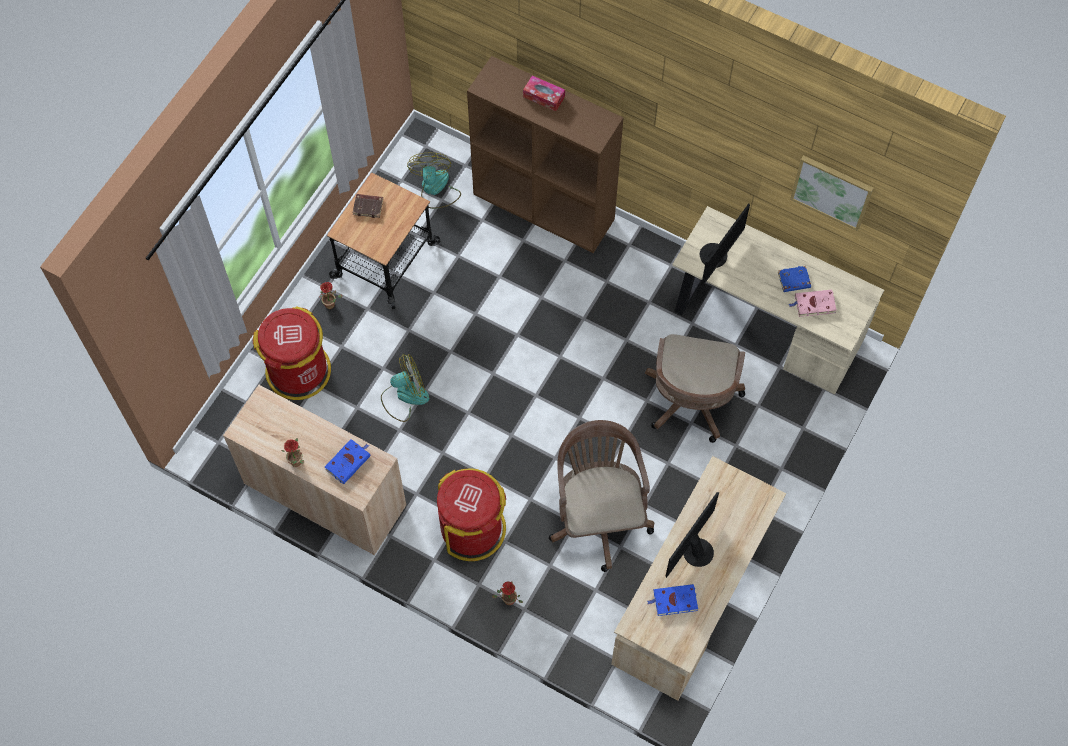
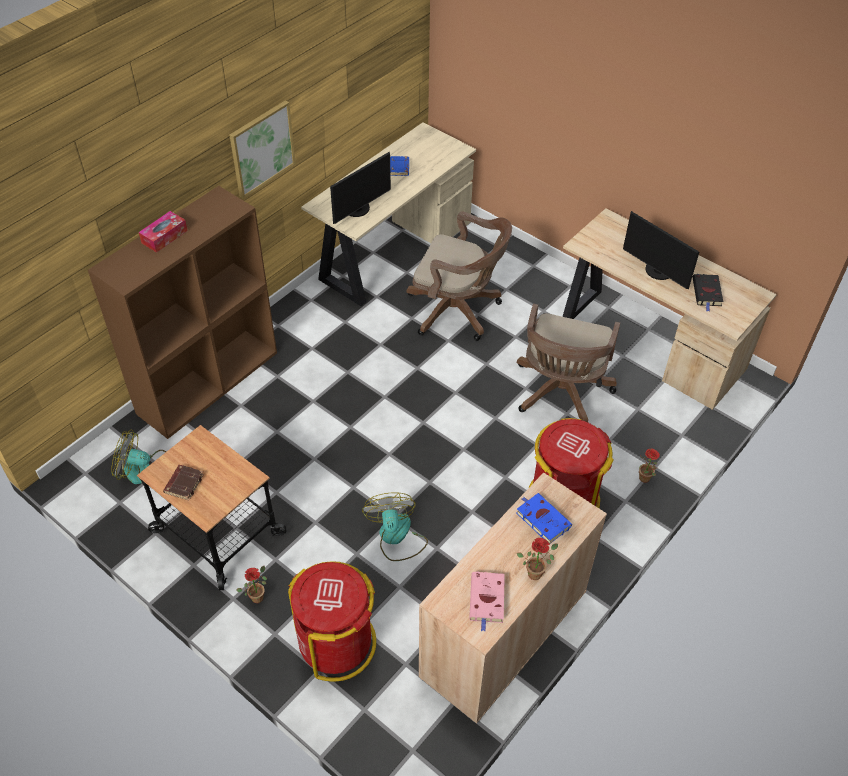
camera: 80 degrees left, 15 degrees down
(598, 514) = (560, 394): brown office chair -> brown office chair turned 75 degrees counterclockwise
(674, 601) = (707, 293): blue book -> black book
(716, 257) = (358, 209): monitor -> monitor turned 90 degrees clockwise
(813, 304) = (425, 161): pink book -> pink book (487, 600)
(832, 191) = (370, 58): picture -> picture (262, 148)

